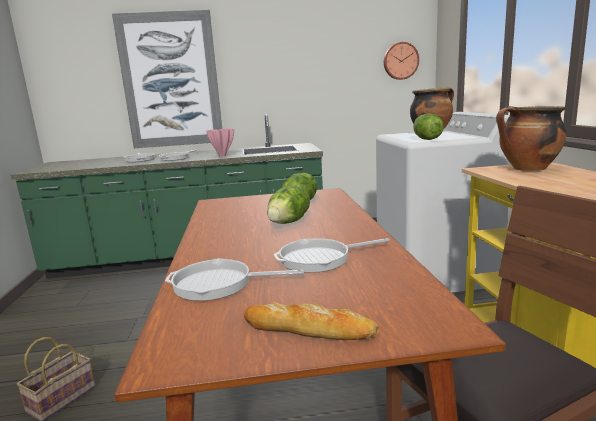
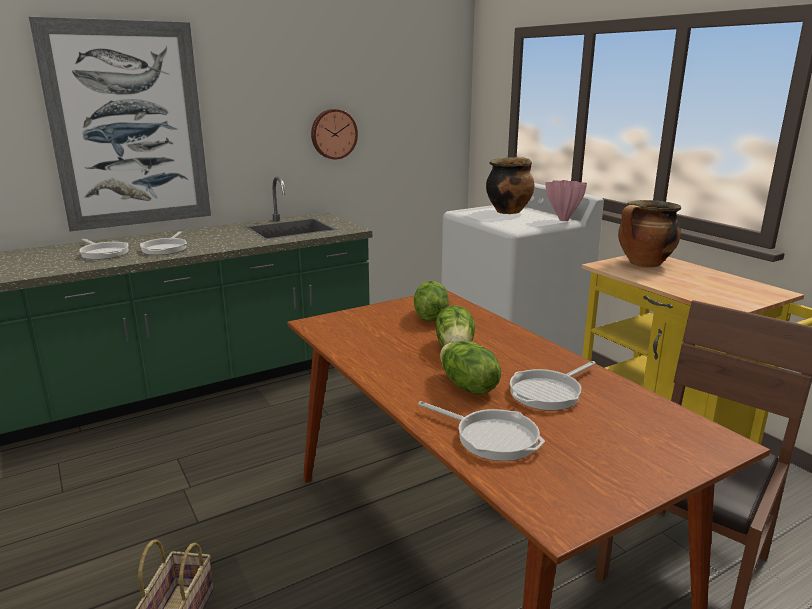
camera: 25 degrees left, 5 degrees up
(218, 284) = (492, 437): frying pan -> frying pan turned 120 degrees counterclockwise
(223, 156) = (238, 242): pink vase -> pink vase (563, 220)
(309, 329) = (631, 467): bread -> none
(400, 61) = (433, 105): wall clock -> wall clock (333, 134)
(426, 139) = (520, 224): lettuce -> lettuce (467, 386)

